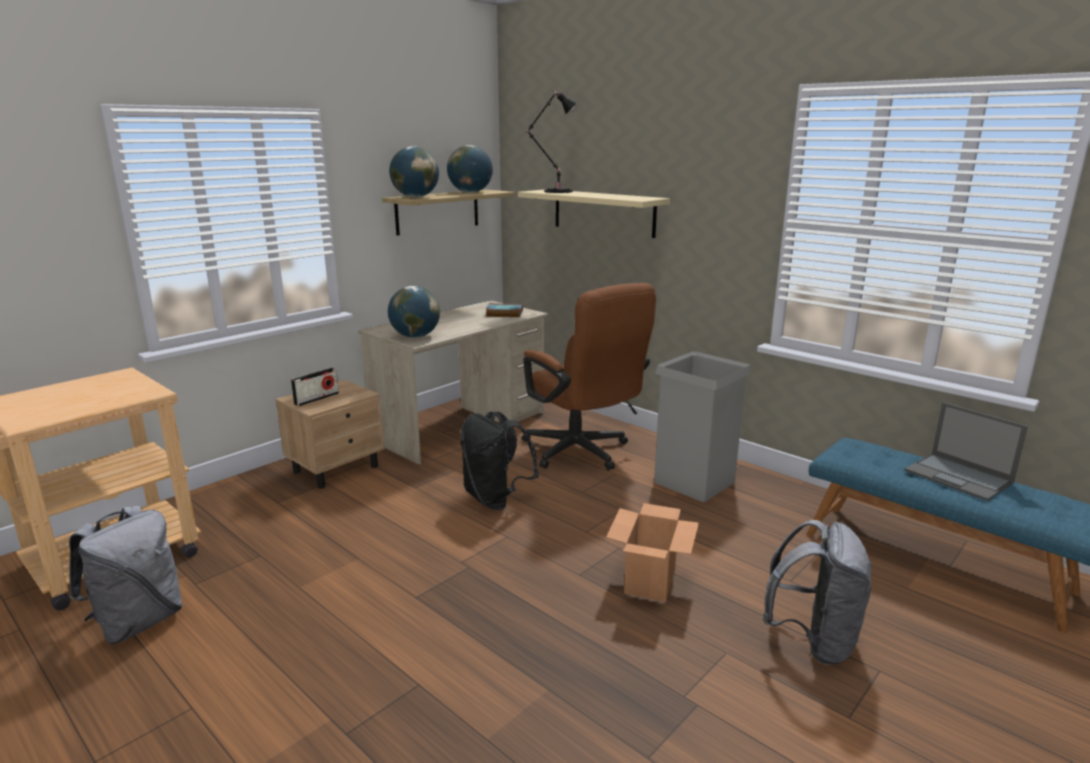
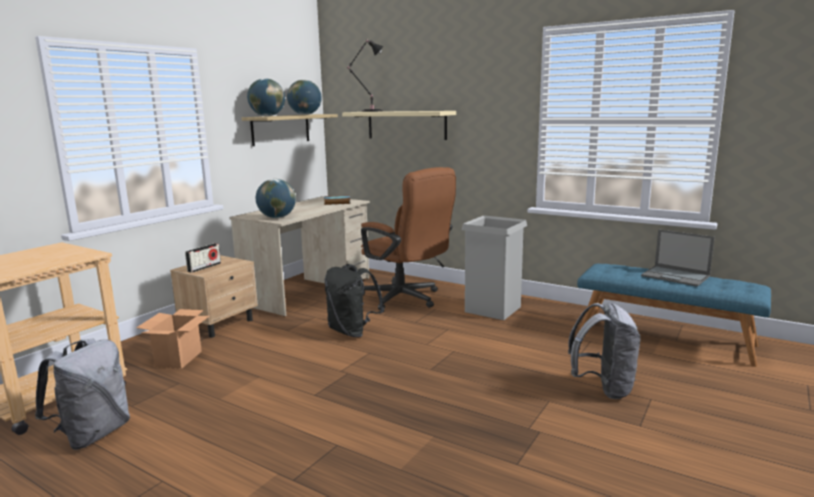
camera: 10 degrees left, 5 degrees down
(650, 580) = (482, 367): cardboard box -> cardboard box (178, 359)

